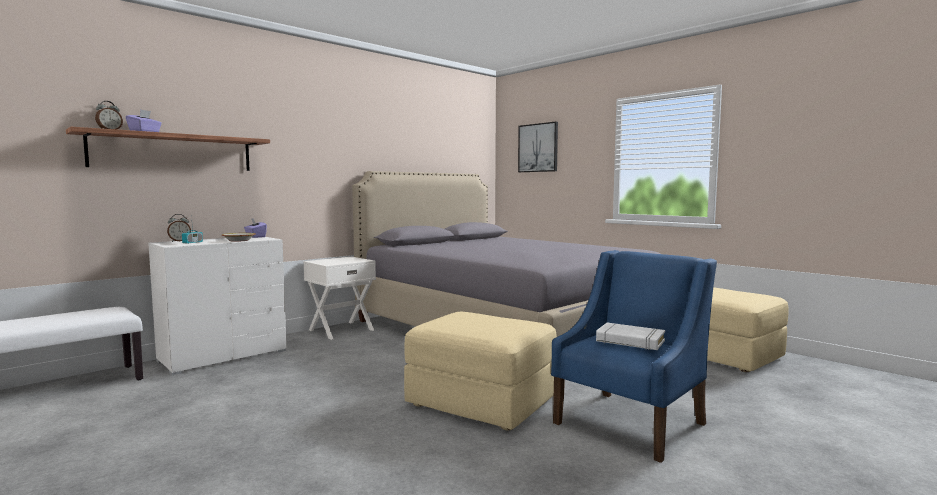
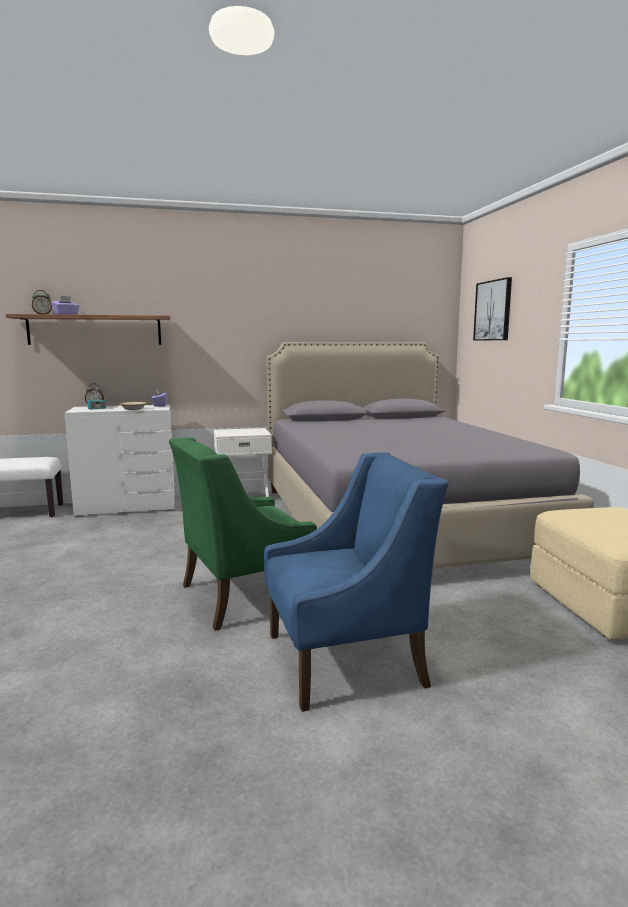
camera: 30 degrees right, 5 degrees up
(481, 402) = (243, 595): beige ottoman -> green armchair
(630, 341) = (326, 565): white book -> none

